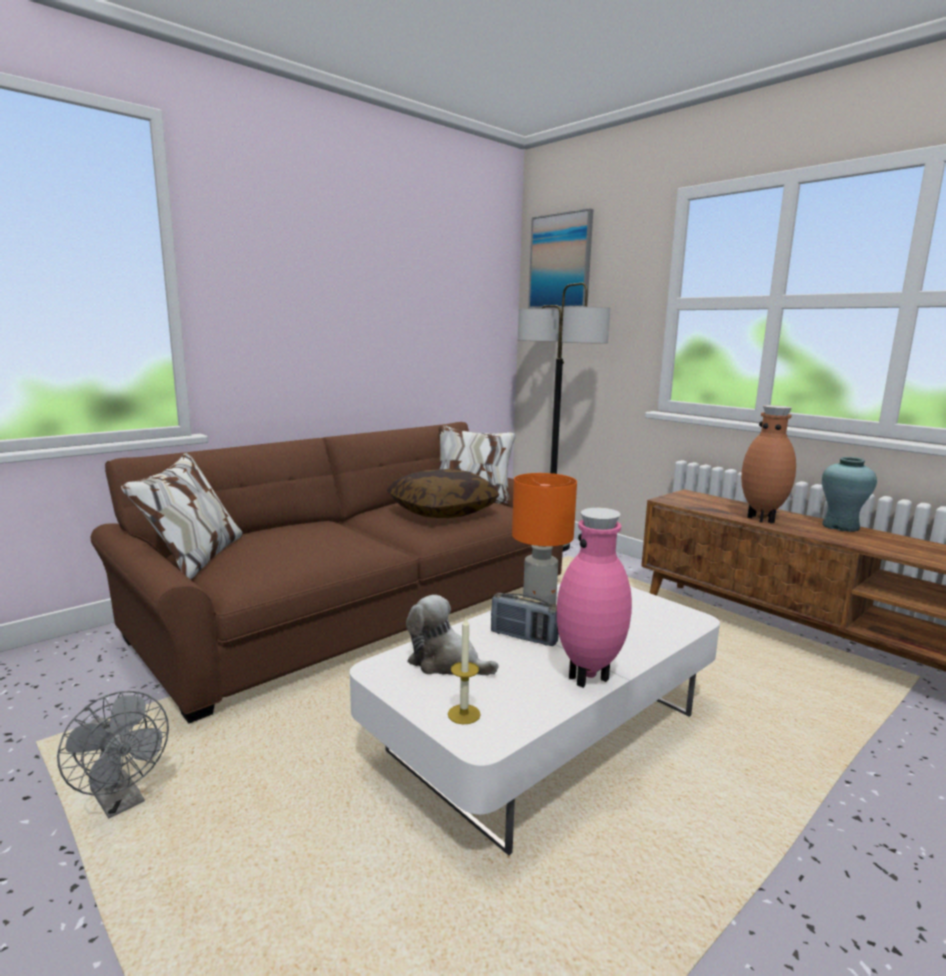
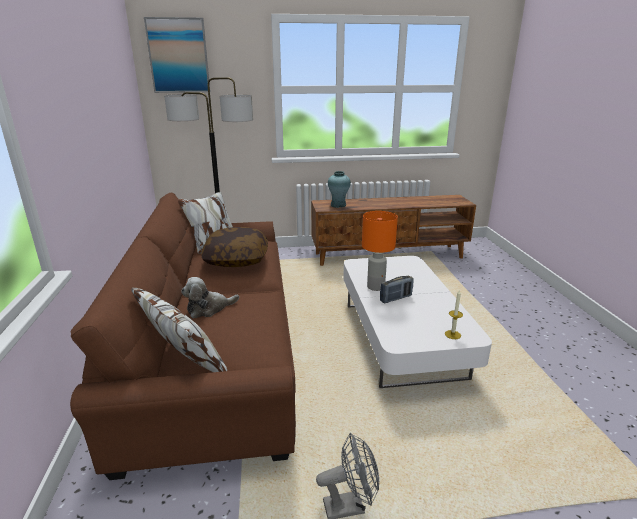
camera: 55 degrees left, 10 degrees up
(446, 662) = (403, 324): plush toy -> plush toy (209, 308)
(590, 677) = (443, 298): pink vase -> none
(762, 519) = (371, 205): brown vase -> none
(841, 527) = (395, 199): turquoise vase -> turquoise vase (338, 205)

